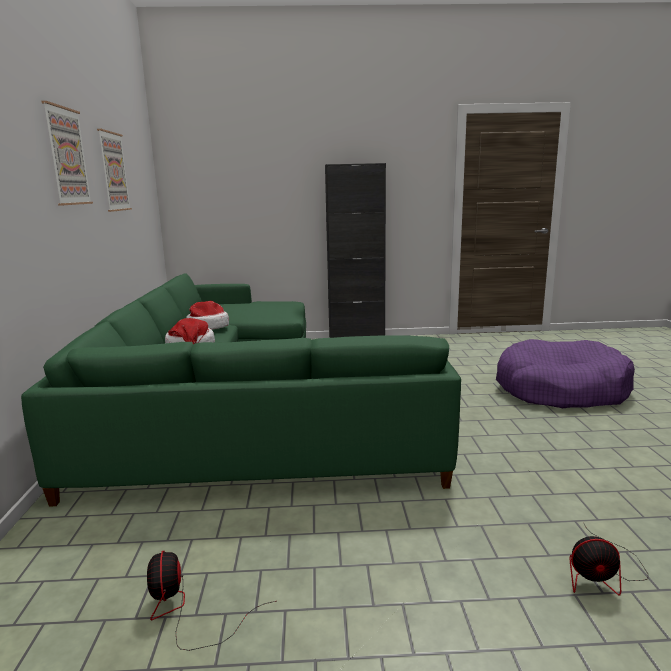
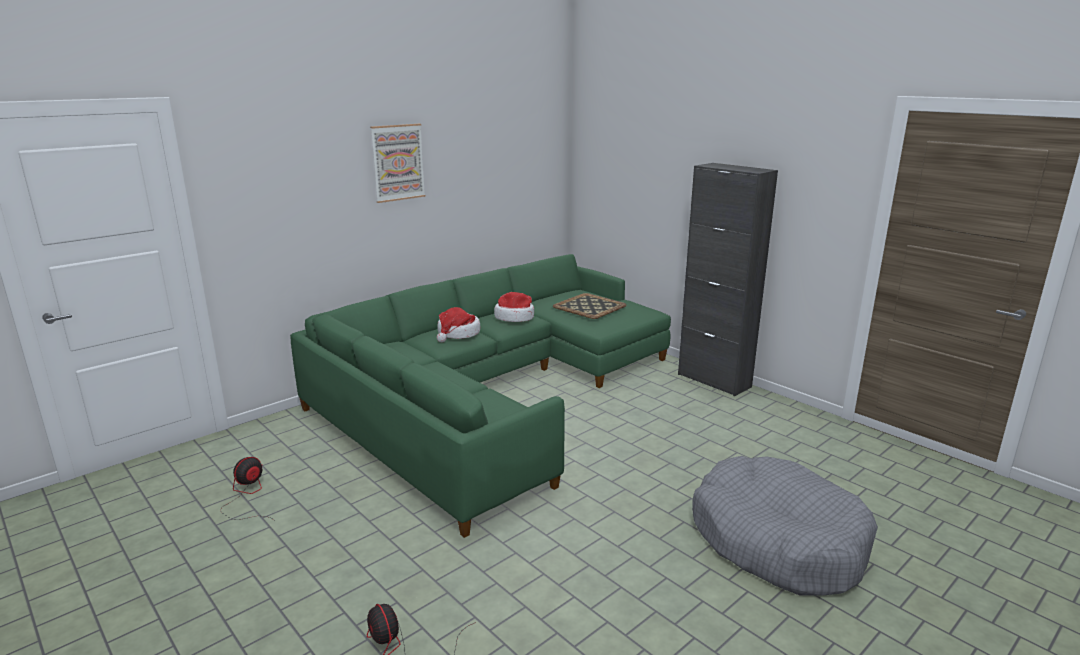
camera: 50 degrees right, 5 degrees up
(113, 172) = (475, 162): picture -> none
(249, 307) = (589, 307): none -> tray
(560, 390) = (777, 540): purple dog bed -> grey dog bed

